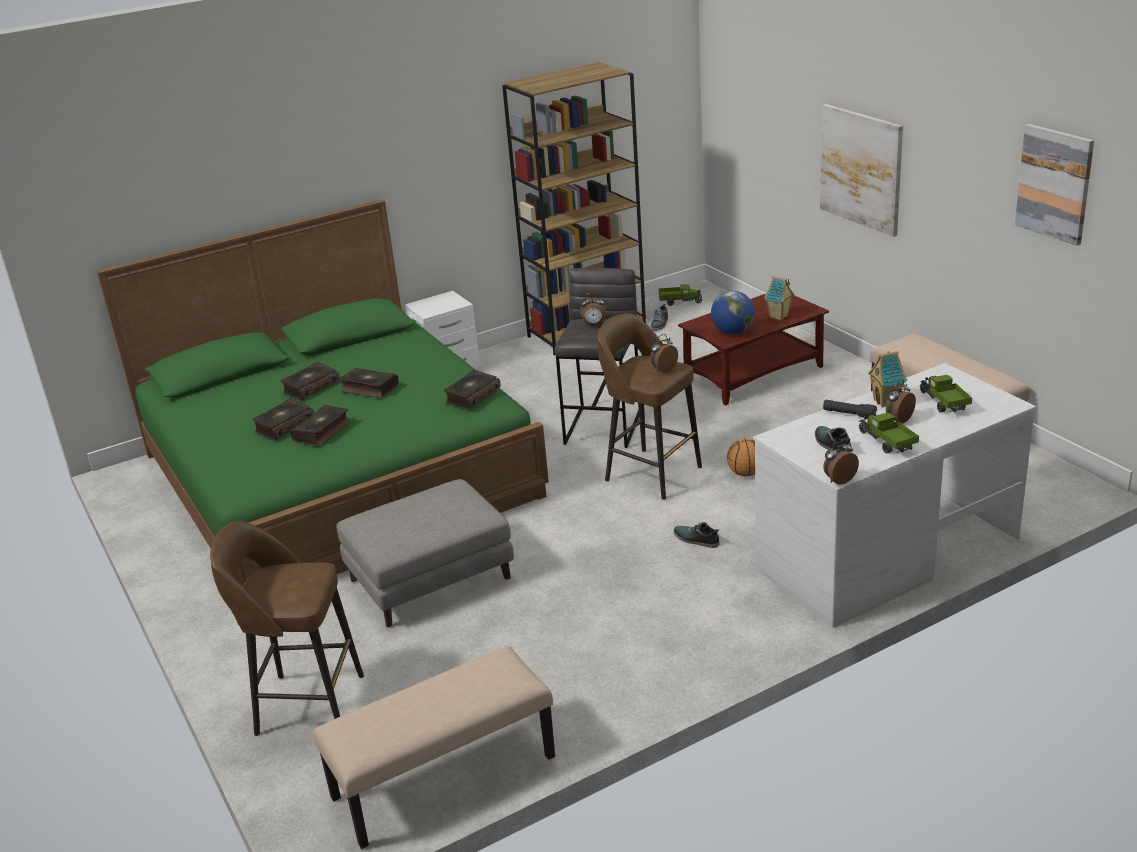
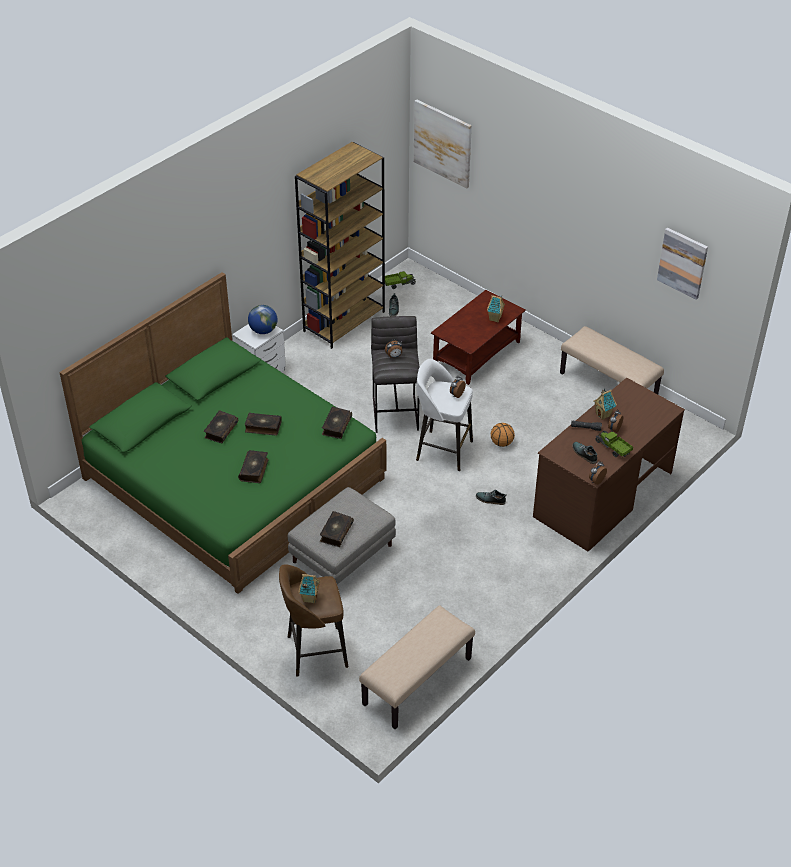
camera: 20 degrees left, 15 degrees up
(273, 585) = (309, 598): none -> toy house
(284, 426) = (224, 468): book -> book (336, 532)
(650, 473) = (442, 450): brown stool -> white stool
(733, 332) = (470, 337): globe -> globe (263, 330)
(861, 168) = (546, 221): picture -> picture (442, 143)
(886, 553) = (602, 494): white desk -> brown desk
(943, 403) = (634, 412): toy truck -> none

